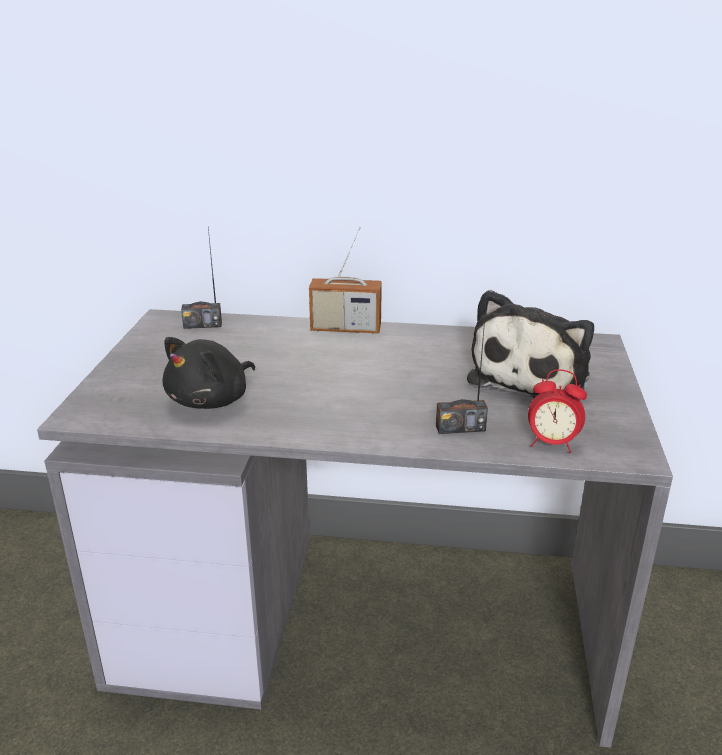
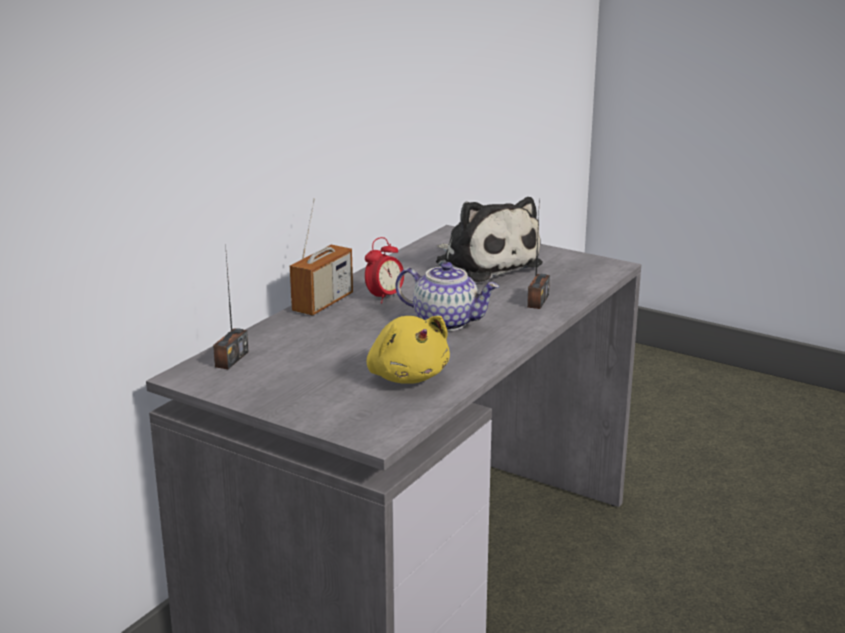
camera: 65 degrees left, 5 degrees down
(212, 400) = (407, 376): black plush toy -> yellow plush toy
(353, 391) = (447, 322): none -> teapot
(552, 444) = (581, 281): alarm clock -> alarm clock (385, 297)

